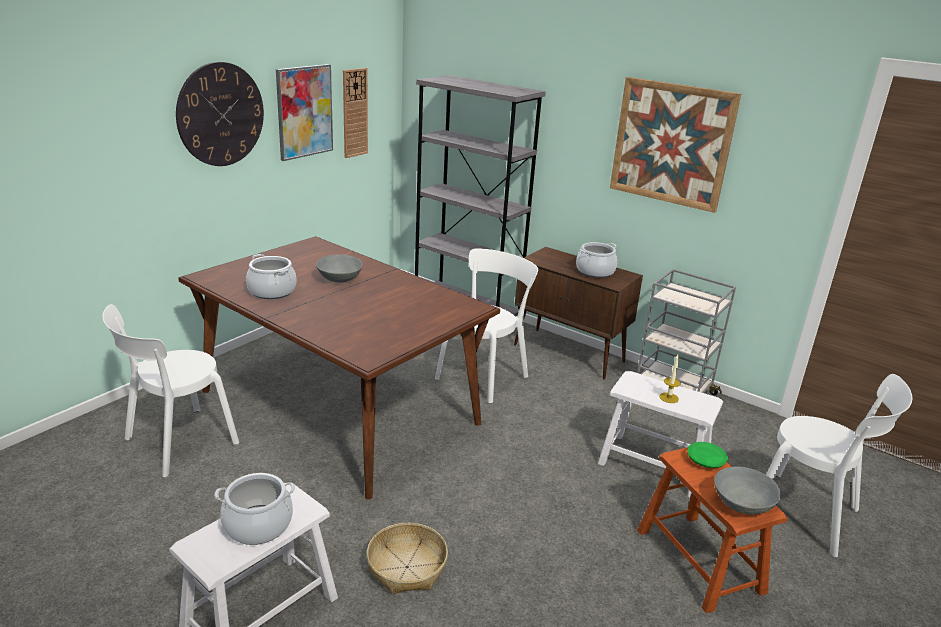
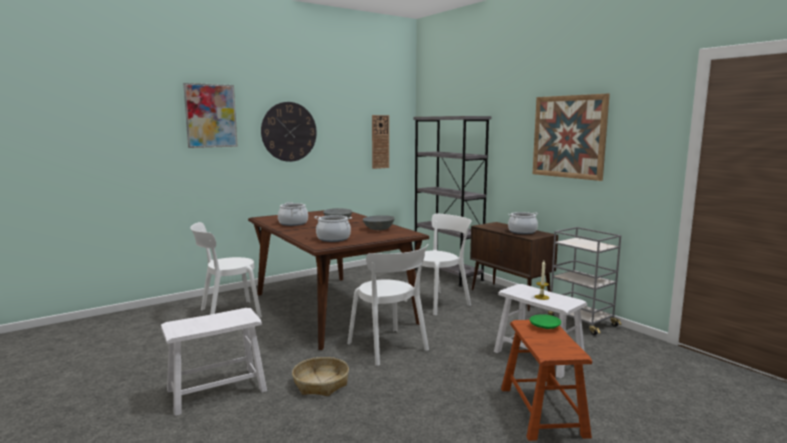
camera: 20 degrees right, 15 degrees down
(258, 525) = (215, 321): cooking pot -> cooking pot (333, 239)
(304, 111) = (344, 136): picture -> picture (210, 116)
(742, 503) = (556, 348): grey bowl -> grey bowl (379, 229)
(809, 515) = (660, 400): white chair -> white chair (389, 348)

